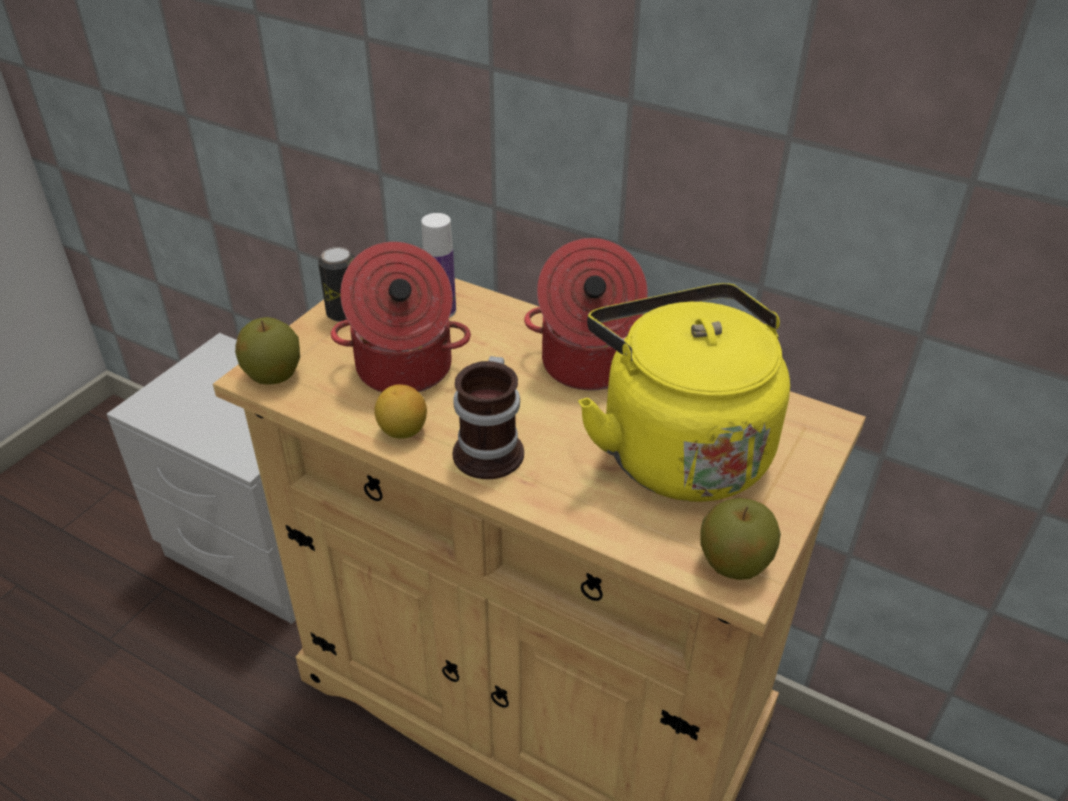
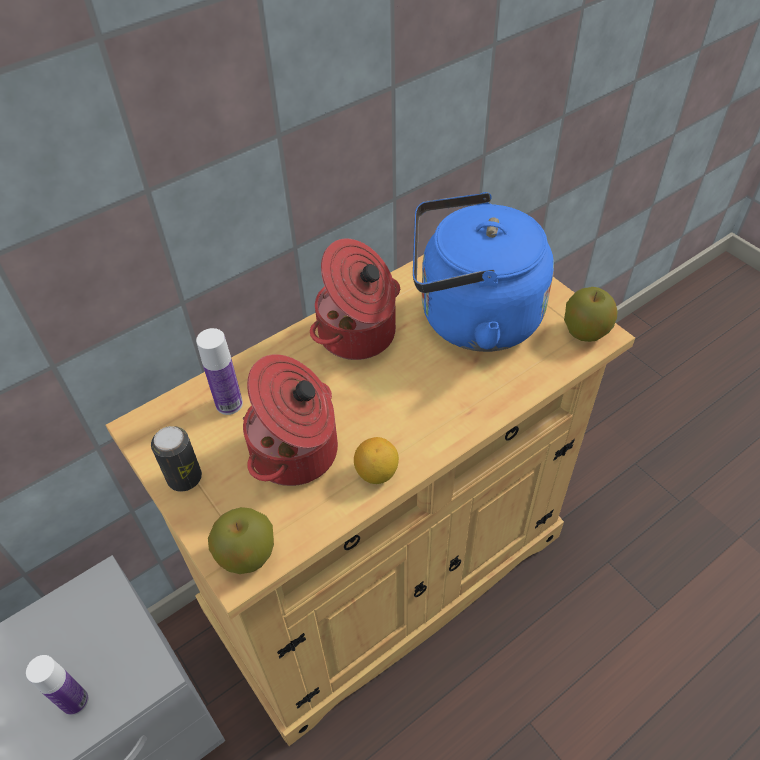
camera: 65 degrees left, 10 degrees up
(213, 422) = (75, 701): none -> bottle
(493, 449) = (425, 420): mug -> none
(678, 448) = (472, 319): yellow kettle -> blue kettle

